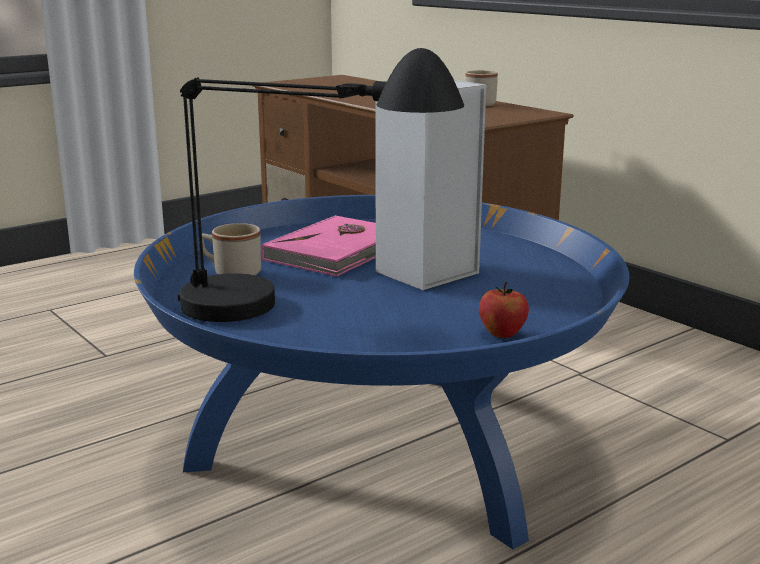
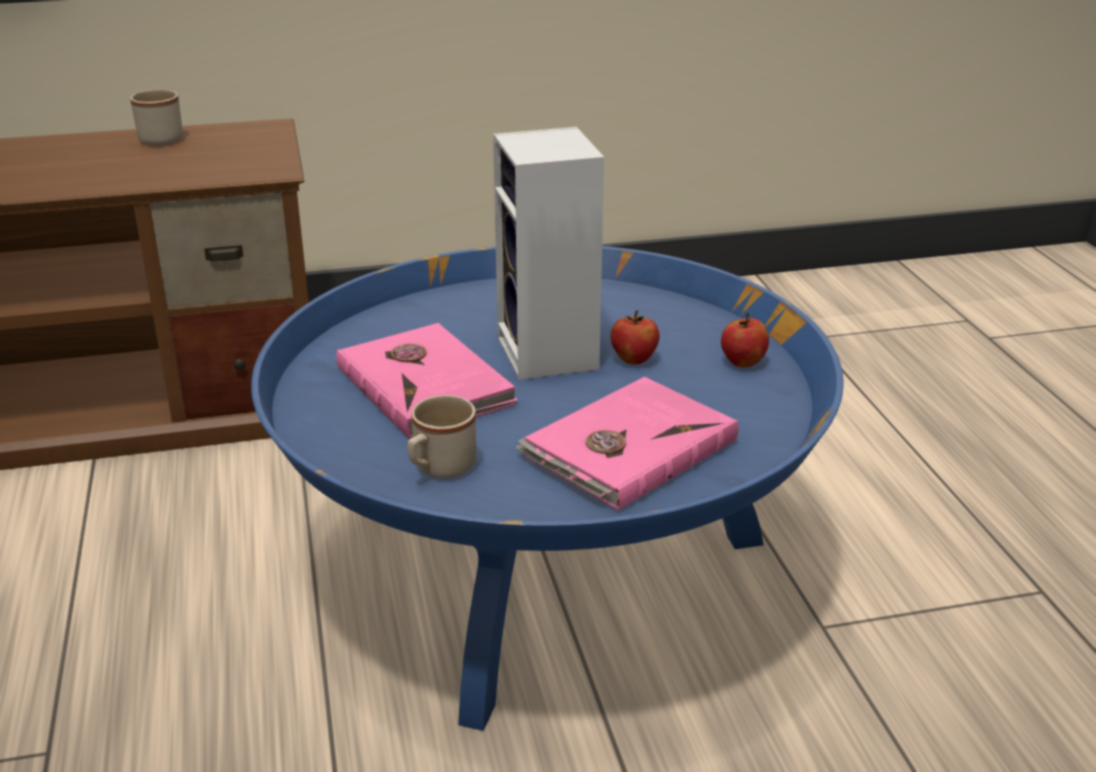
camera: 65 degrees left, 10 degrees up
(304, 315) = (627, 448): black table lamp -> pink book
(454, 297) = (634, 359): none -> apple

